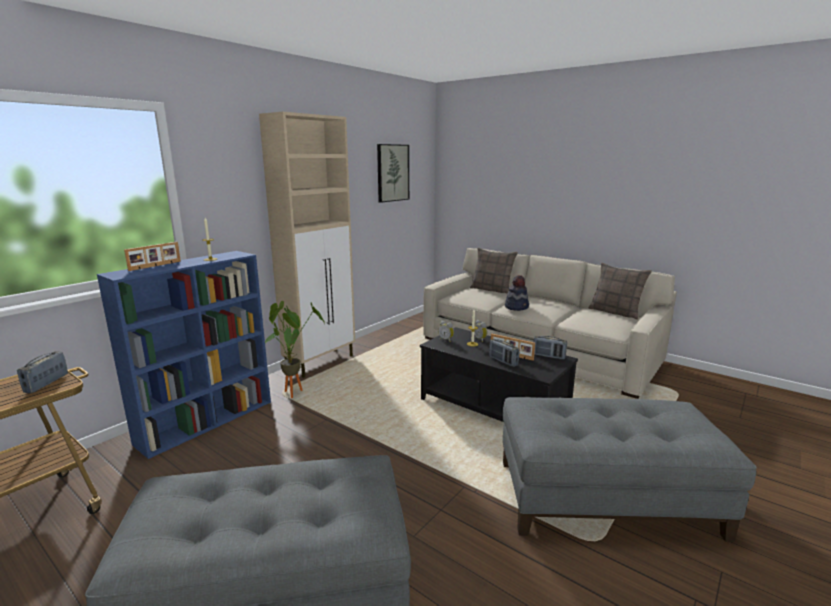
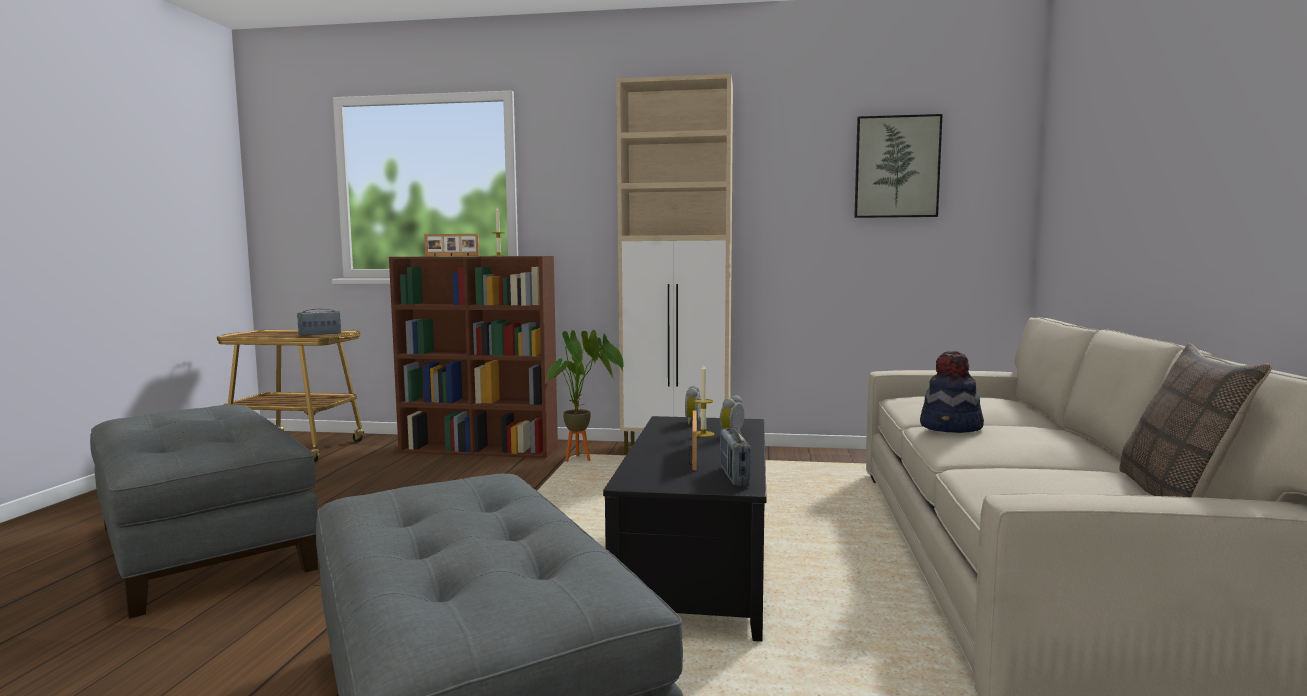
camera: 60 degrees right, 10 degrees down
(208, 421) = (480, 450): blue bookcase -> brown bookcase
(492, 289) = (1016, 405): pillow -> none
(503, 361) = (656, 456): radio -> none

